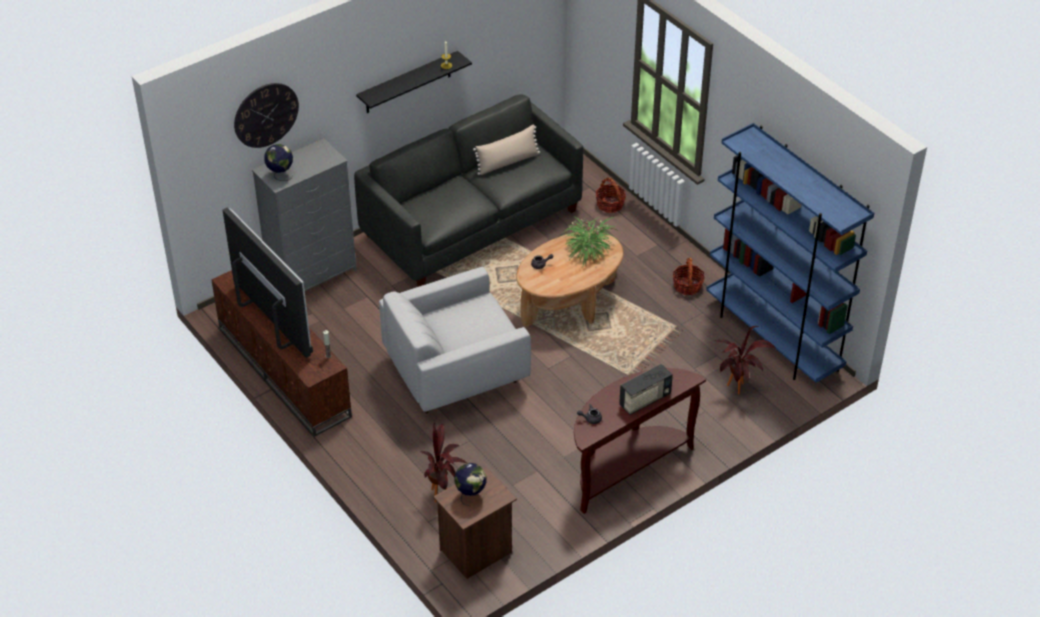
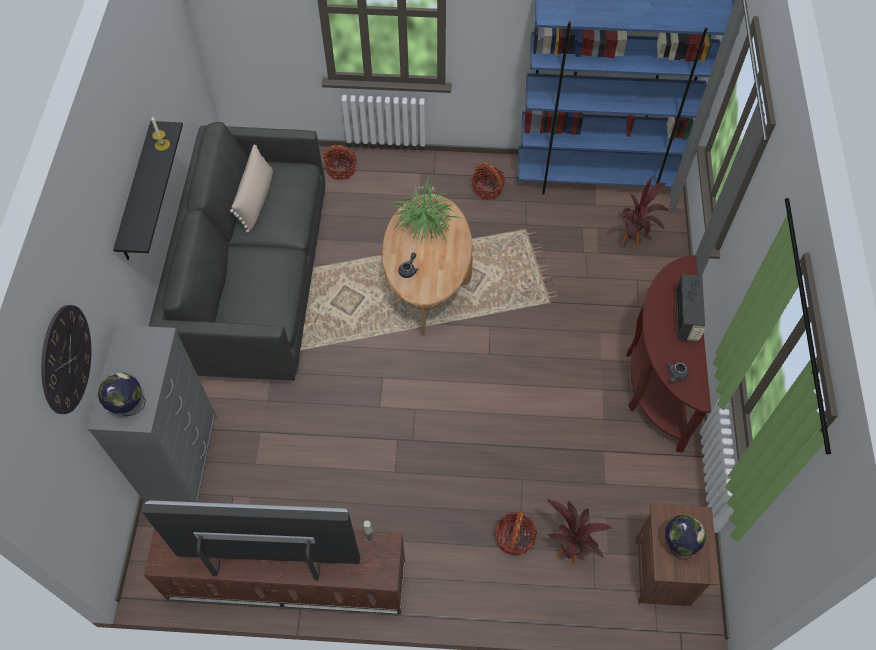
camera: 50 degrees left, 15 degrees up
(422, 461) = (514, 538): none -> basket
(455, 372) = (428, 429): white armchair -> none

